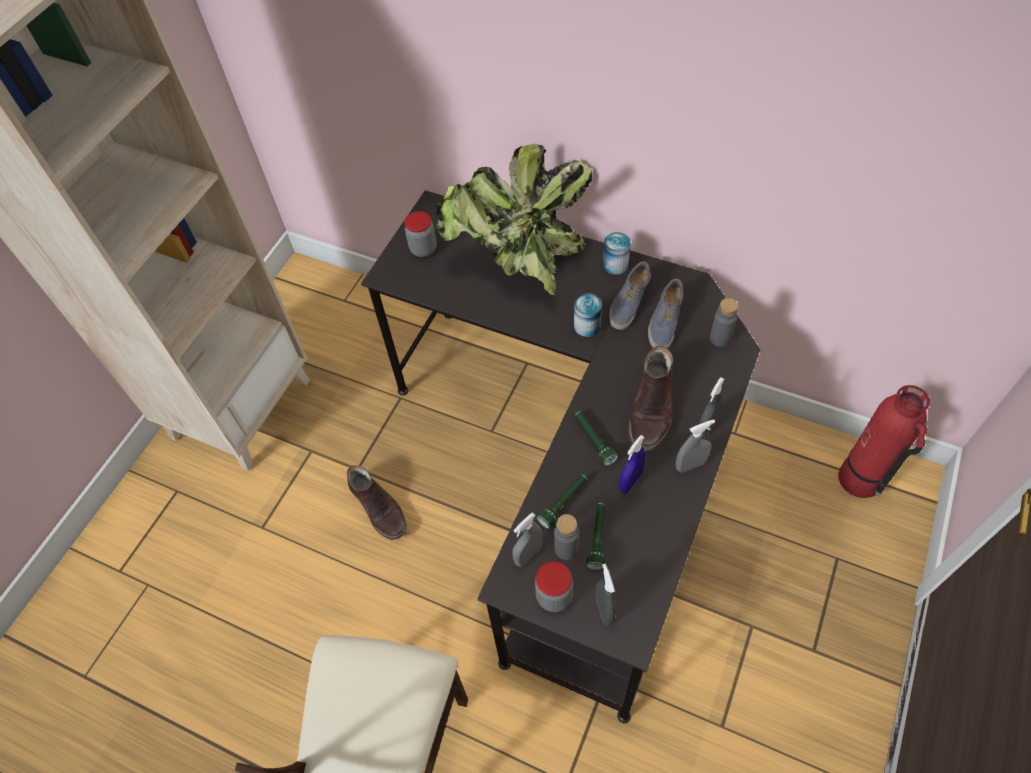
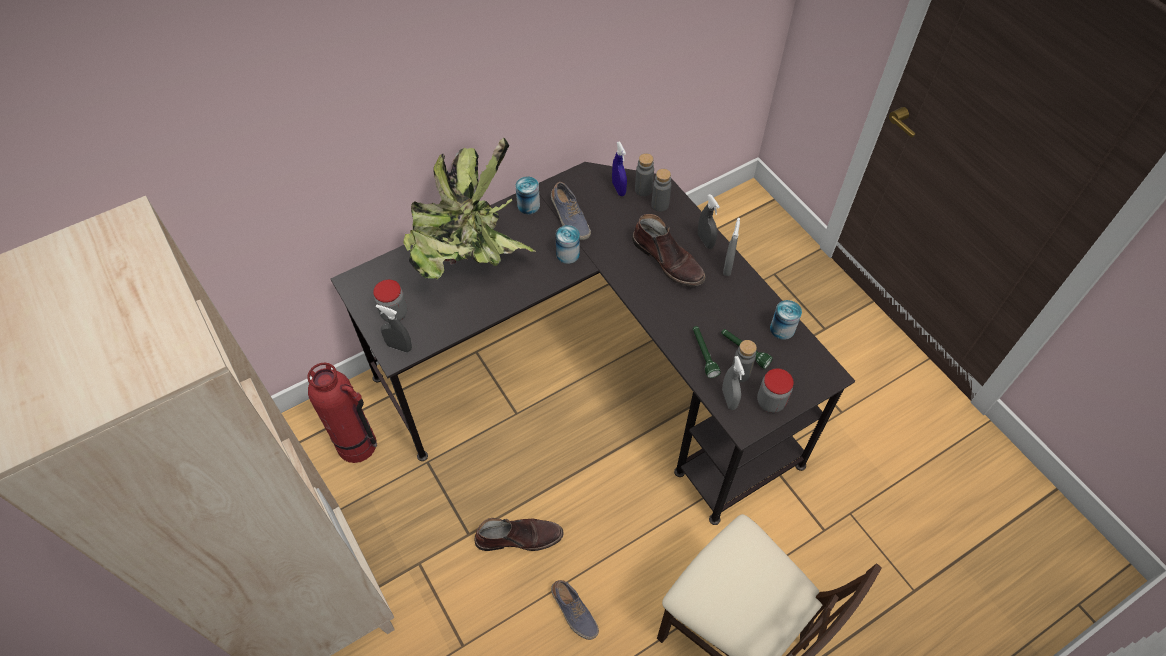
camera: 60 degrees left, 0 degrees up
(593, 440) = (666, 307): green flashlight -> none
(604, 609) = (799, 378): grey spray bottle -> grey spray bottle (399, 346)
(630, 481) = (715, 307): blue spray bottle -> blue spray bottle (618, 189)
(654, 559) = (782, 329): none -> can
(664, 322) = (603, 210): shoe -> shoe (574, 612)
(714, 362) = (660, 205): none -> grey bottle
(860, 480) = (731, 224): fire extinguisher -> fire extinguisher (357, 445)

